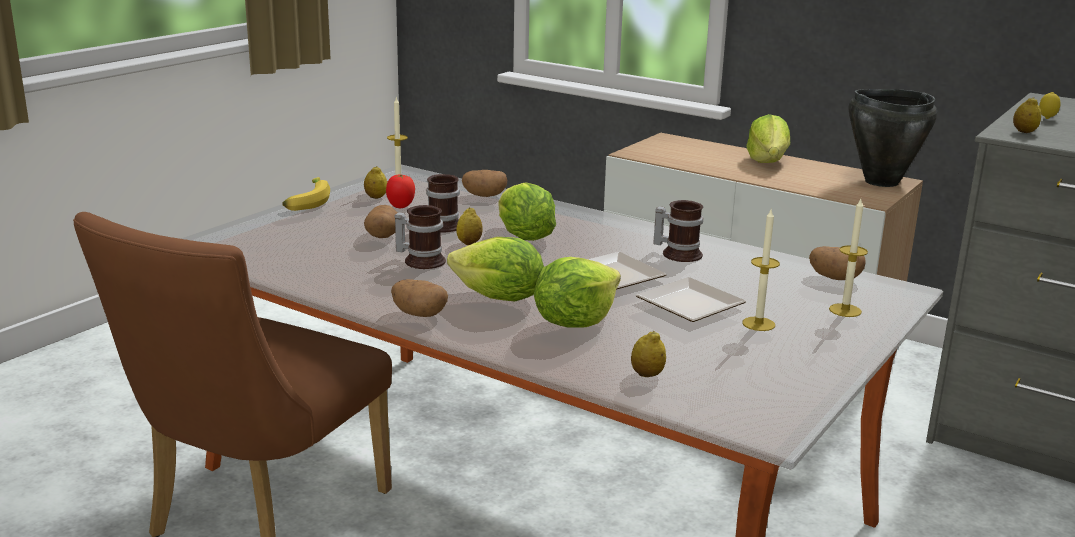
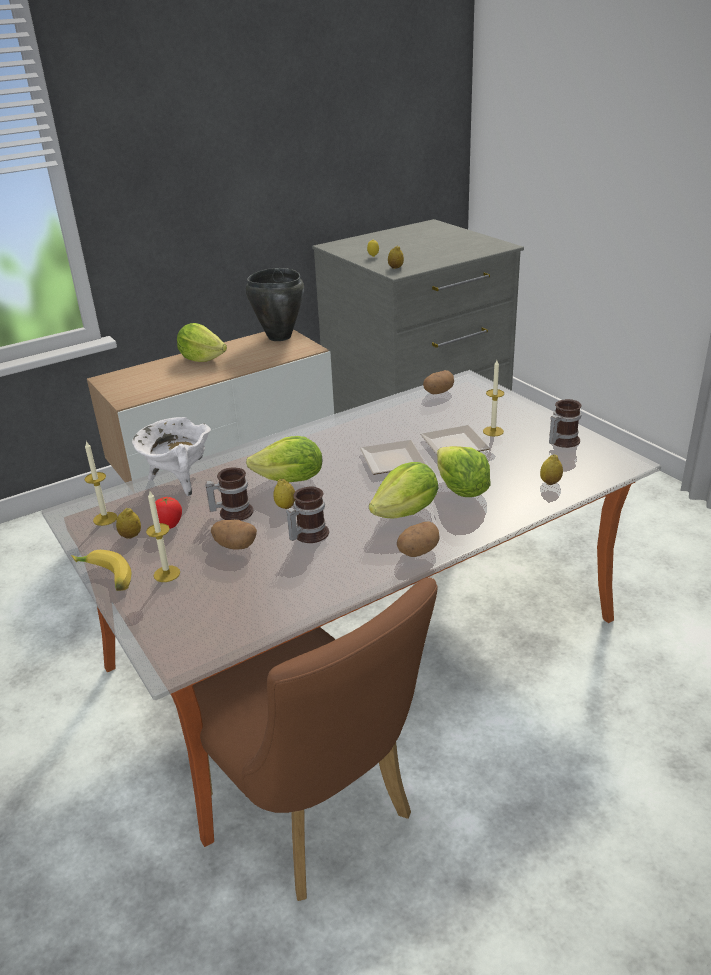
camera: 65 degrees left, 10 degrees up
(484, 196) = (179, 481): potato -> white cooking pot
(679, 253) = (366, 429): mug -> mug (561, 441)
(845, 310) = (486, 402): candle -> candle (166, 574)

